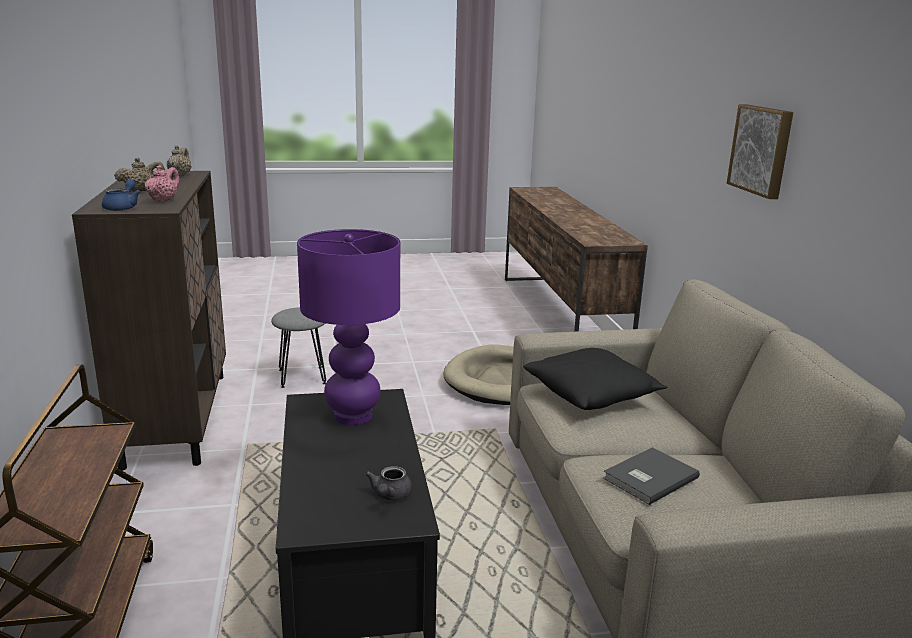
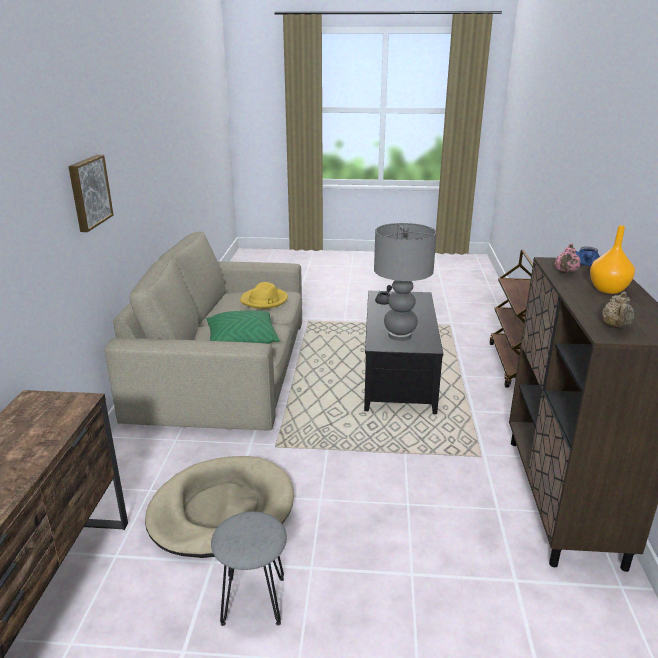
camera: 165 degrees left, 5 degrees up
(142, 191) = (607, 290): beige teapot -> orange vase
(302, 377) = (452, 552): grey stool -> grey stool (253, 599)
(353, 415) = (399, 335): purple table lamp -> grey table lamp
(592, 394) = (241, 341): black pillow -> green pillow
(648, 477) = (264, 300): grey book -> yellow hat

